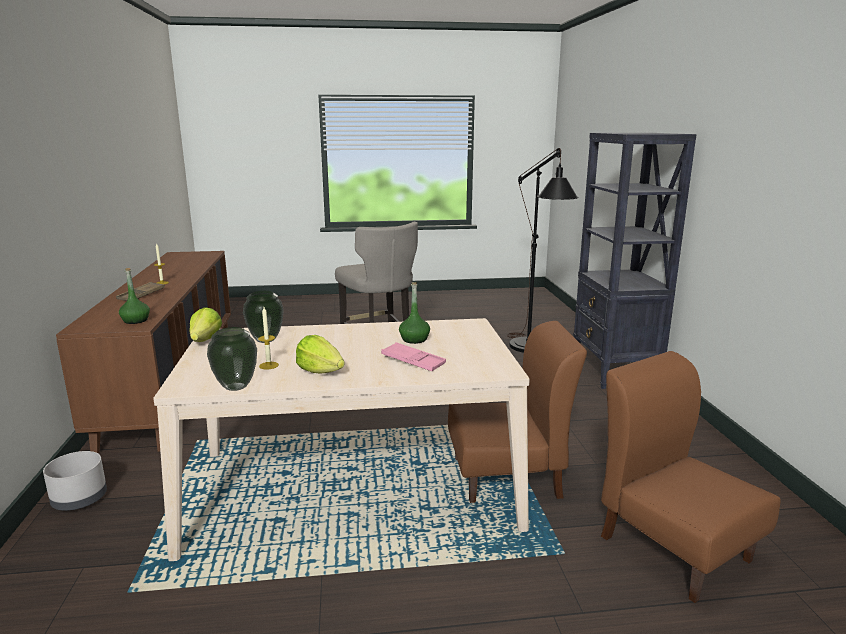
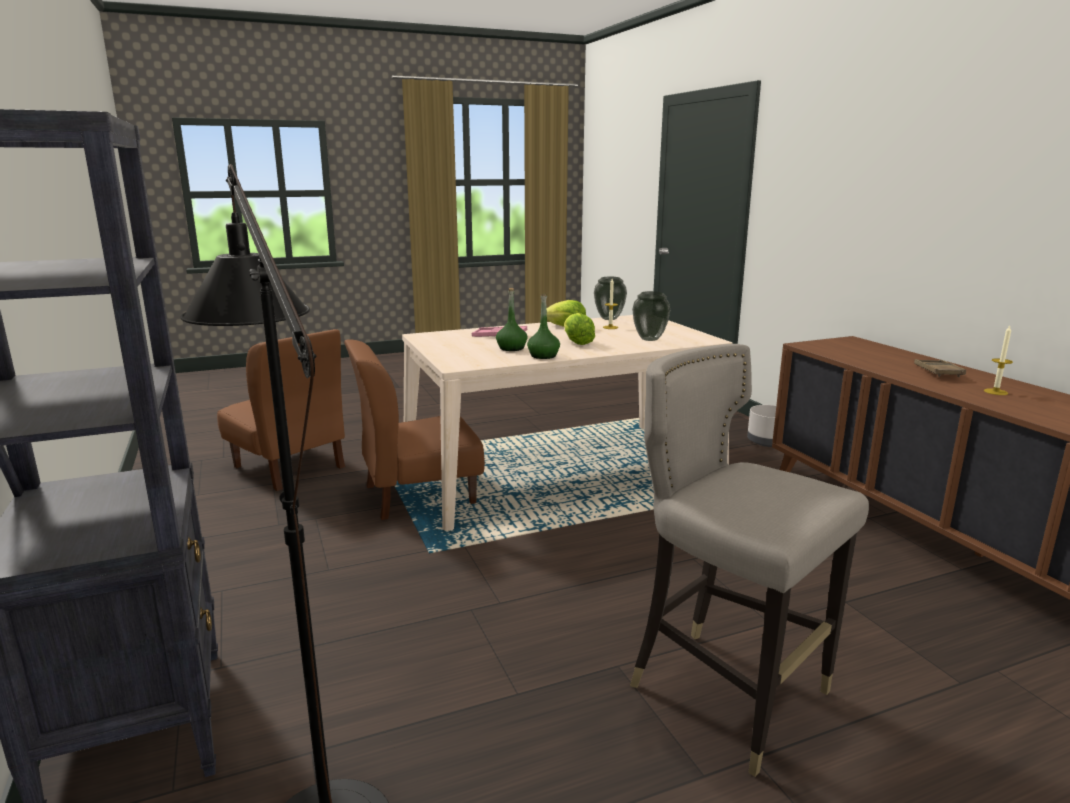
camera: 165 degrees right, 0 degrees up
(136, 321) = (826, 348): green bottle -> green bottle (543, 356)
(205, 340) = (702, 336): lettuce -> lettuce (577, 342)

